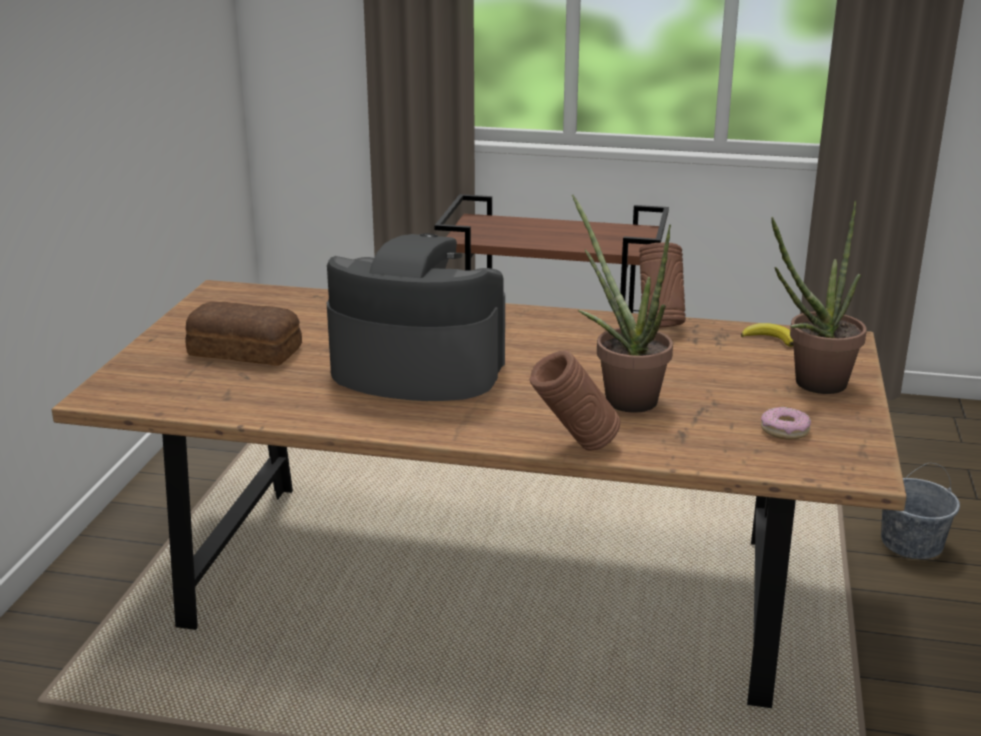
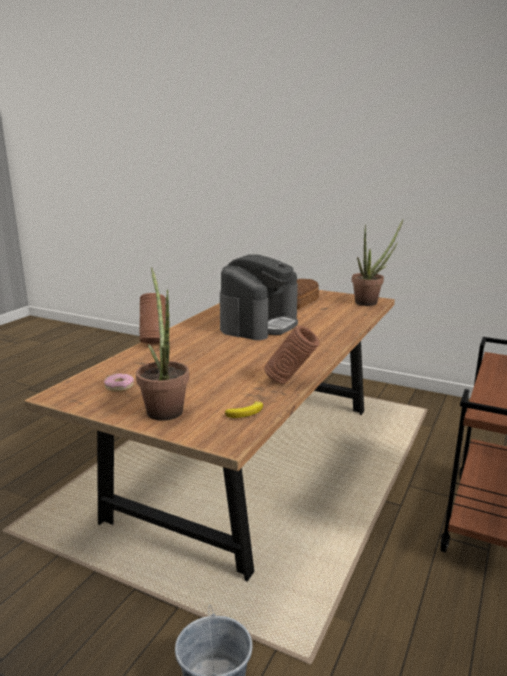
camera: 105 degrees right, 5 degrees down
(622, 396) = (195, 357): potted plant -> potted plant (370, 302)

